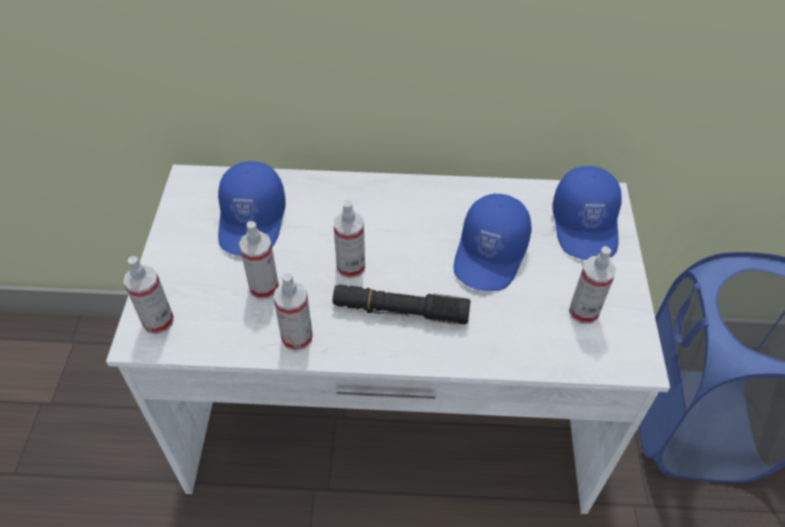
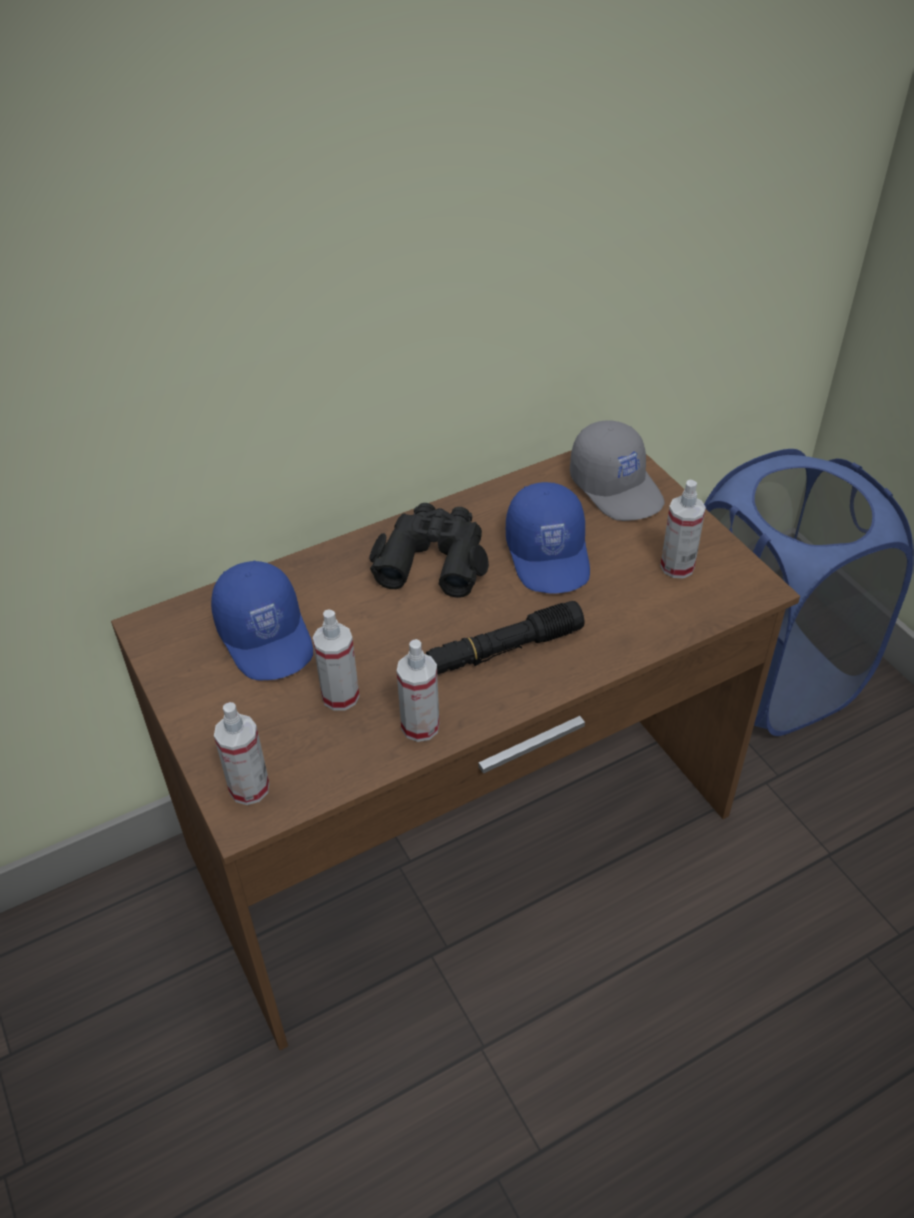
camera: 30 degrees left, 5 degrees down
(351, 267) = (417, 632): spray bottle -> none
(390, 419) = (462, 834): white desk -> brown desk
(405, 217) = (433, 558): none -> black binoculars
(586, 226) = (617, 487): blue cap -> grey cap

